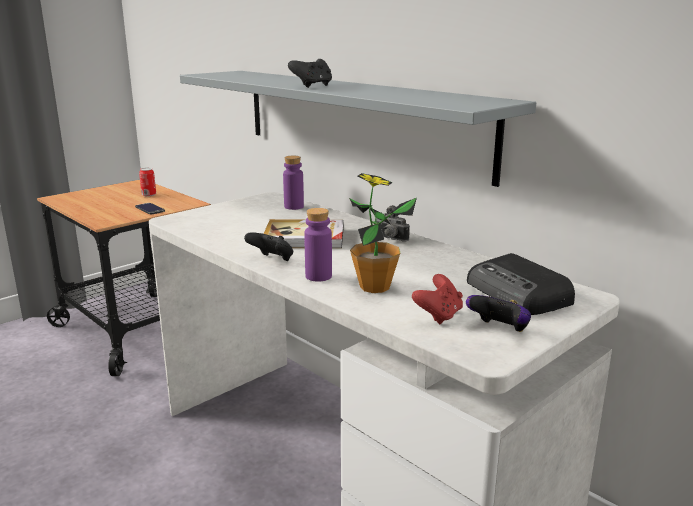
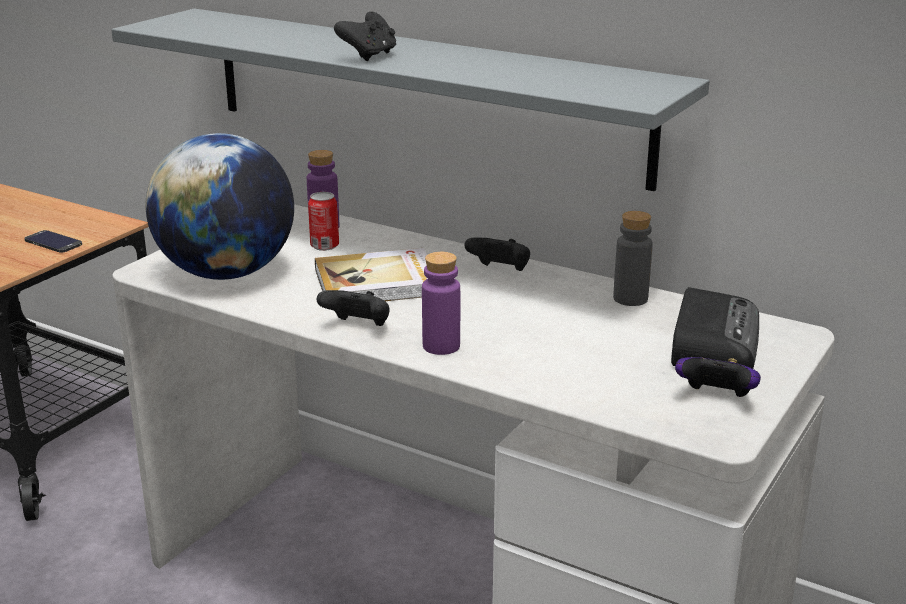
camera: 15 degrees left, 5 degrees up
(149, 195) = (30, 214): can -> can (324, 246)
(215, 224) = (226, 273): none -> globe
(374, 287) = (527, 354): potted plant -> none
(390, 239) = (500, 271): camera -> black game controller
(439, 316) = (633, 387): red game controller -> none
(472, 262) = (630, 299): none -> grey bottle
(518, 294) = (713, 341): radio -> radio turned 120 degrees counterclockwise

